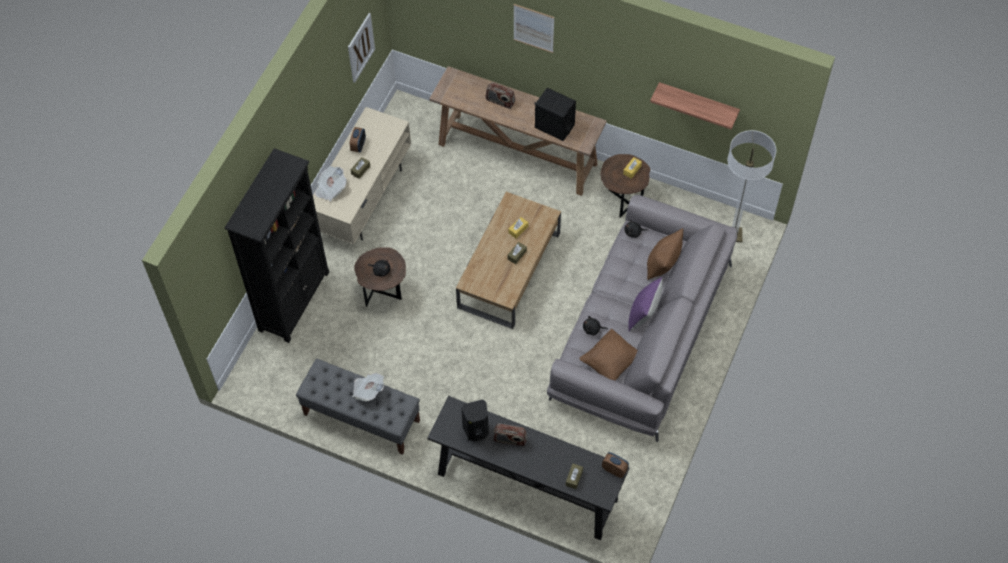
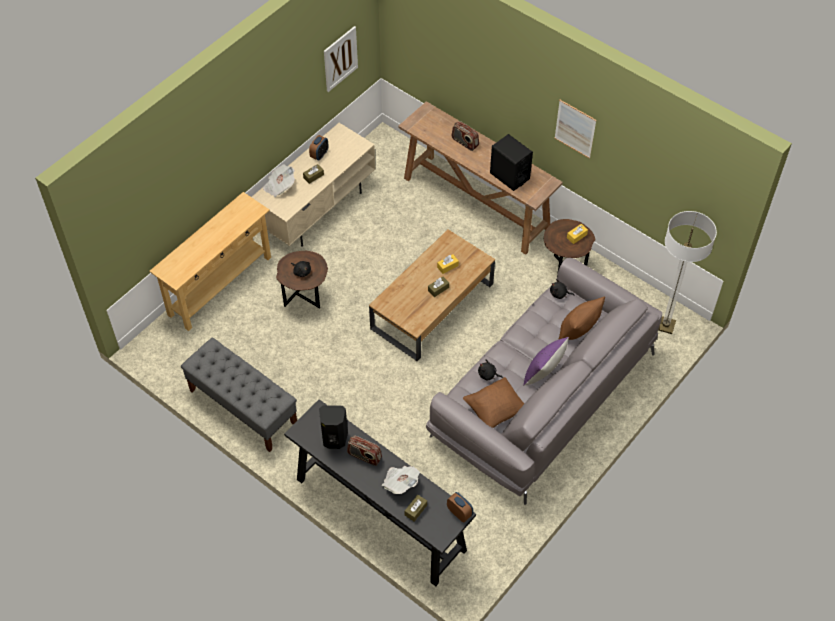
camera: 15 degrees right, 5 degrees down
(294, 300) = (219, 285): black bookcase -> beige console table
(368, 390) = (249, 378): newspaper -> newspaper (400, 483)
(533, 28) = (505, 69): picture -> picture (575, 129)
(698, 103) = (649, 175): shelf -> none

